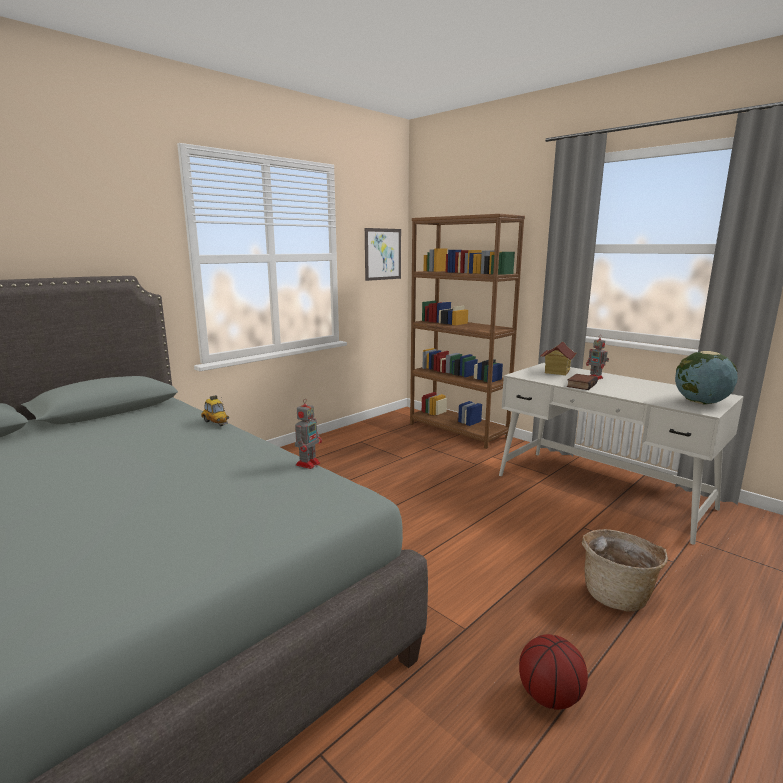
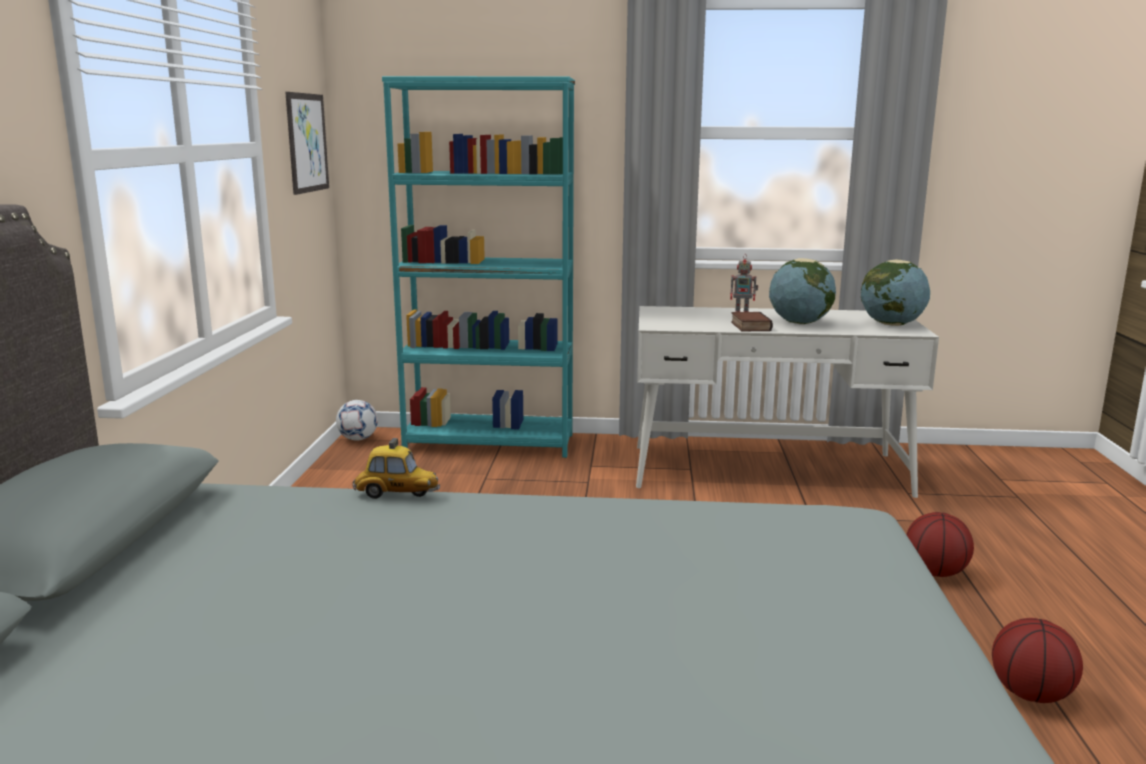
camera: 40 degrees left, 0 degrees up
(308, 463) = (699, 501): toy robot -> none
(400, 413) = (358, 439): none -> football
(458, 430) = (490, 443): brown bookcase -> turquoise bookcase
(557, 371) = (684, 315): toy house -> none
(617, 594) = (935, 572): basket -> basketball
(625, 389) = (799, 323): none -> globe

